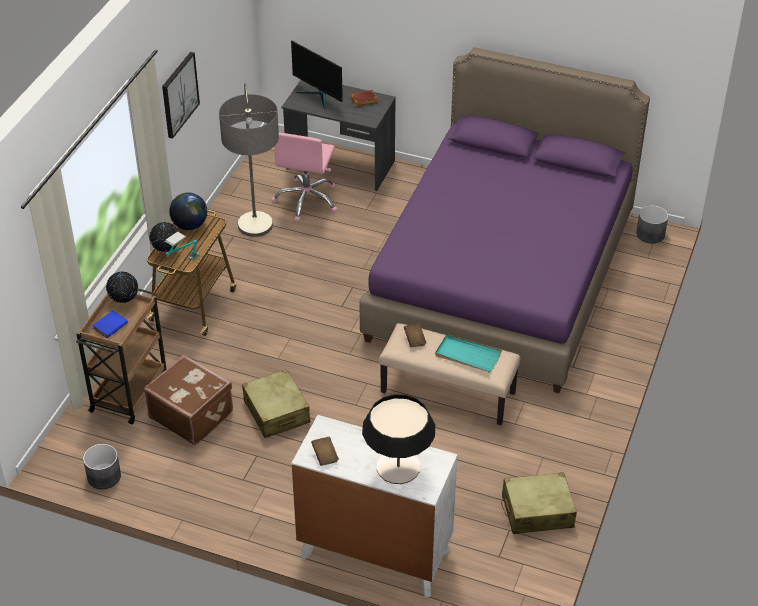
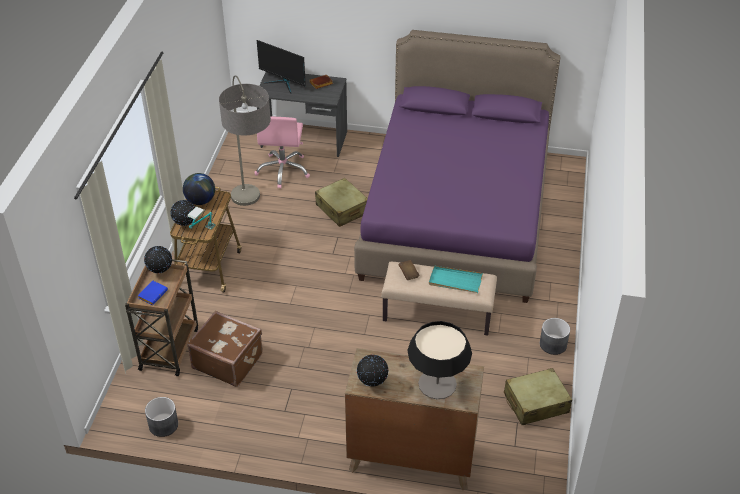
camera: 10 degrees left, 0 degrees up
(179, 94) = (177, 91): picture -> none
(276, 412) = (299, 349): beige suitcase -> beige suitcase (342, 209)
(325, 456) = (372, 383): brown book -> globe
(374, 553) = (411, 458): white dresser -> brown dresser
(650, 234) = (564, 167): grey planter -> grey planter (553, 344)

